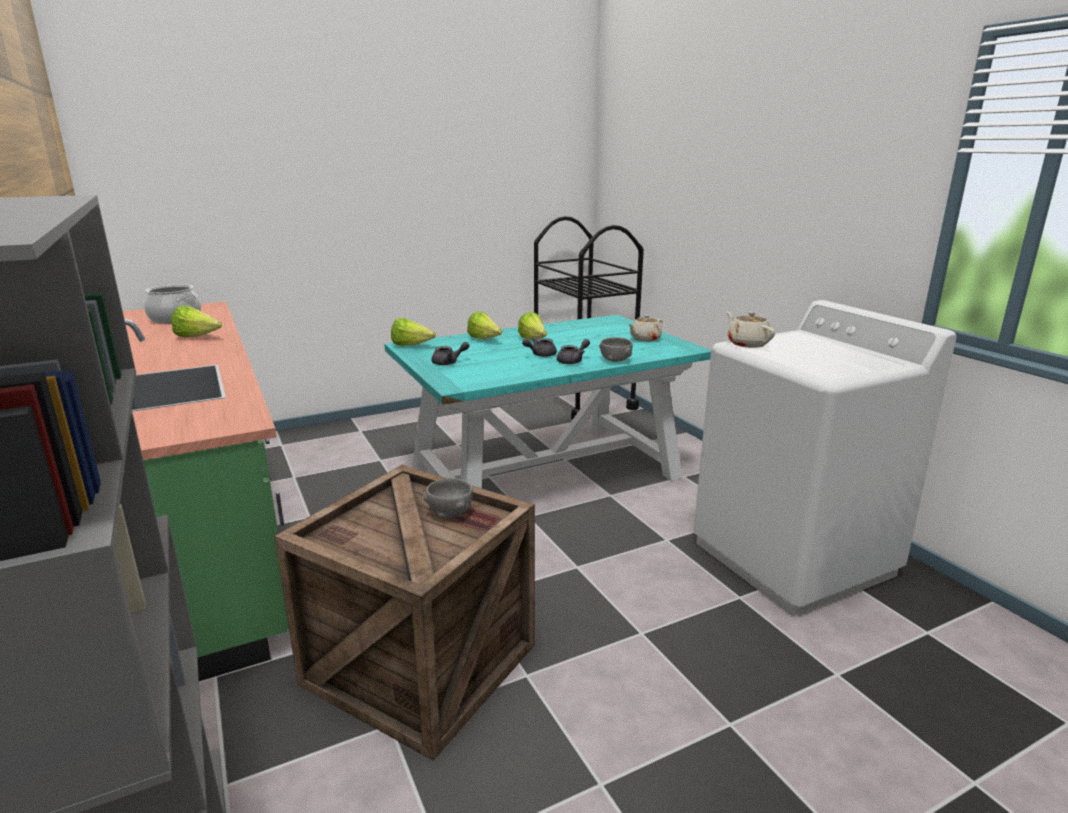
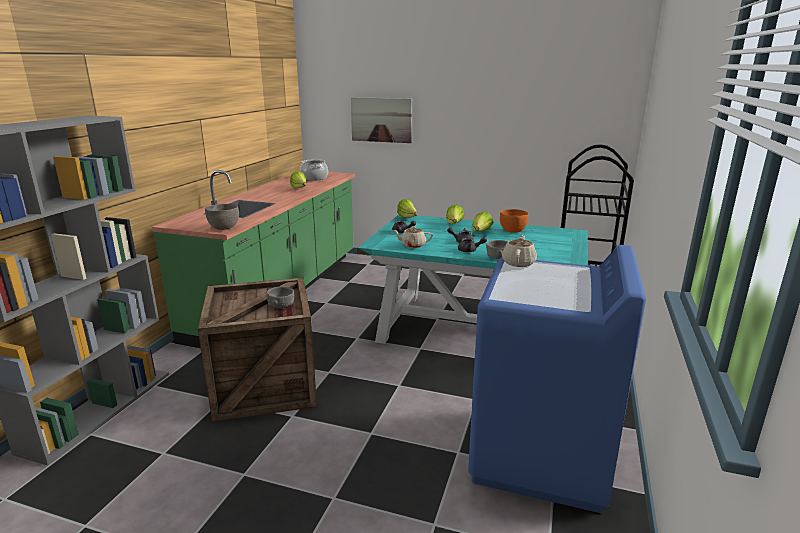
camera: 45 degrees right, 0 degrees up
(240, 420) = (224, 228): none -> grey bowl
(256, 206) = (381, 120): none -> picture
(559, 331) = (512, 231): none -> orange bowl
(644, 339) = (557, 251): beige teapot -> beige teapot (412, 245)
(793, 558) = (540, 456): white washing machine -> blue washing machine

